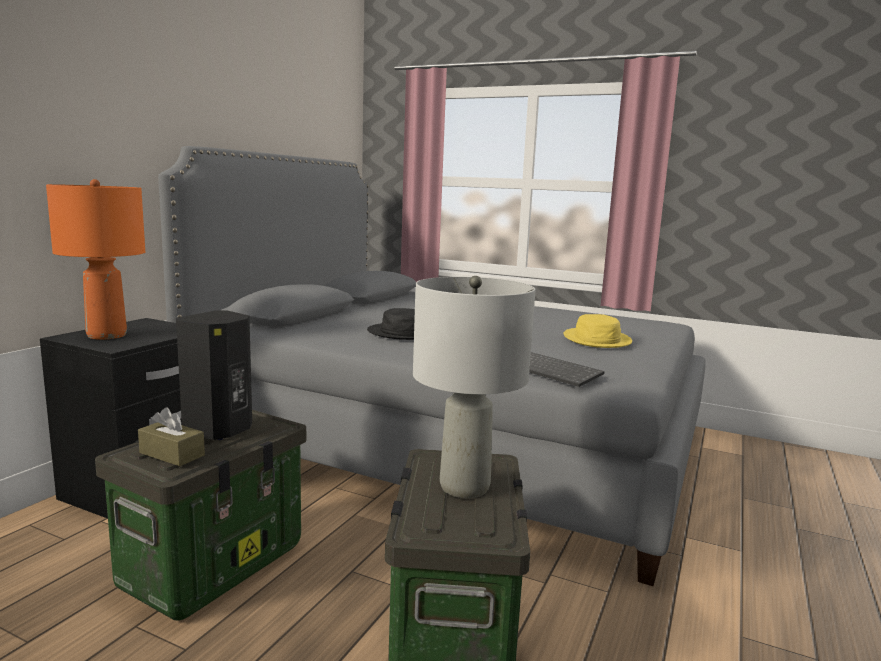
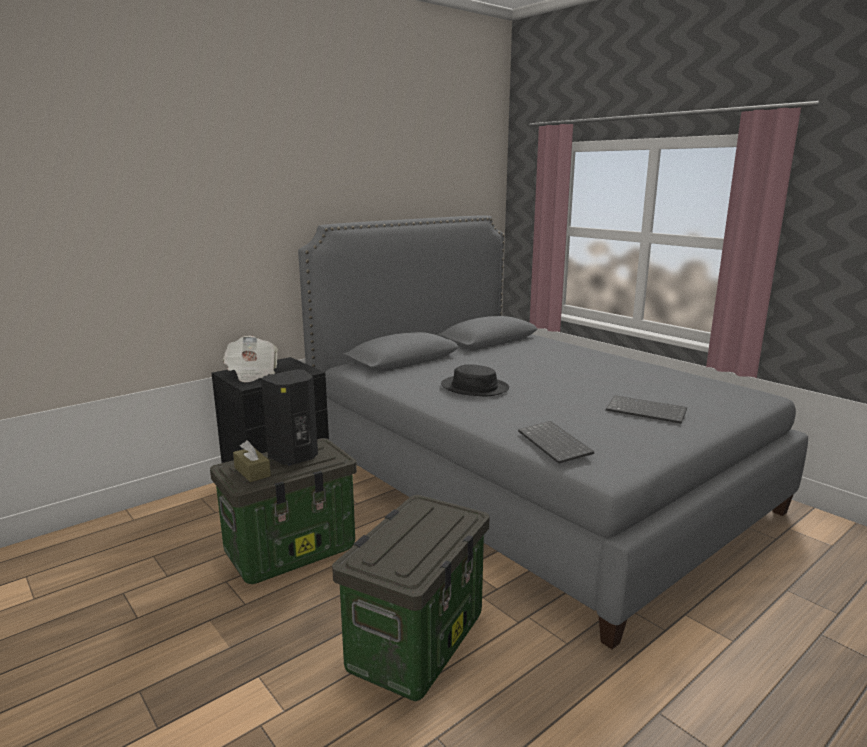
camera: 25 degrees right, 5 degrees up
(107, 335) = (252, 373): orange table lamp -> newspaper
(463, 487) = (419, 534): grey table lamp -> none
(597, 339) = (647, 411): yellow hat -> keyboard

